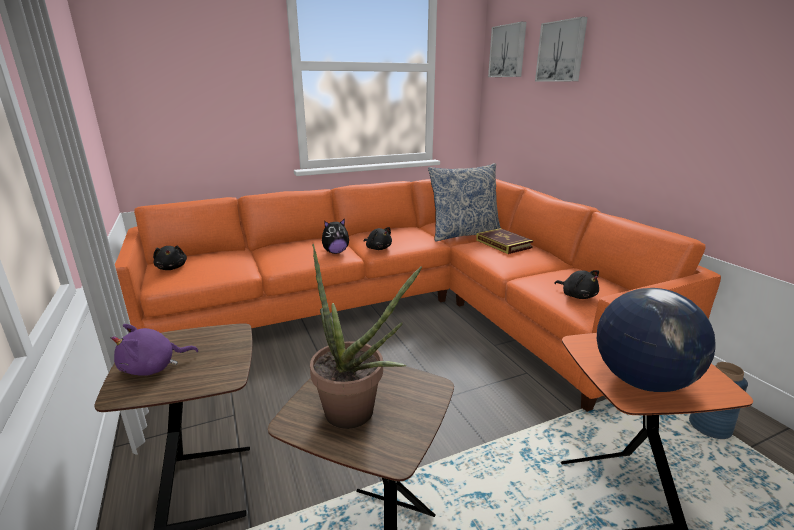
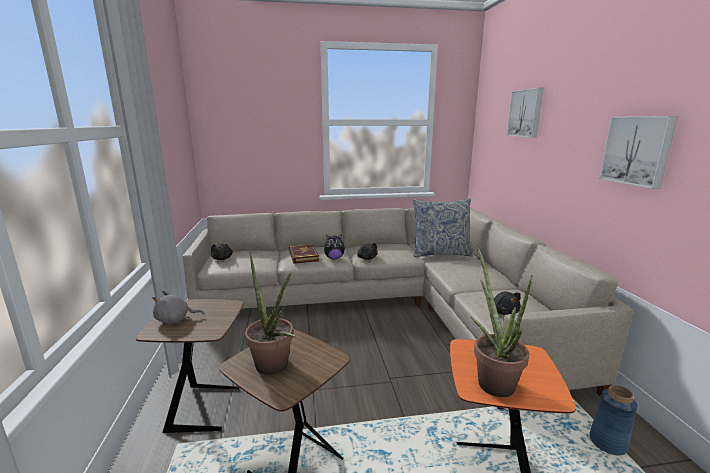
camera: 15 degrees right, 5 degrees down
(153, 368) = (175, 320): purple plush toy -> grey plush toy
(408, 307) = (389, 306): orange sofa -> beige sofa
(503, 244) = (467, 264): book -> book (303, 256)
(508, 51) = (491, 110): picture -> picture (637, 150)
(642, 380) = (491, 379): globe -> potted plant

